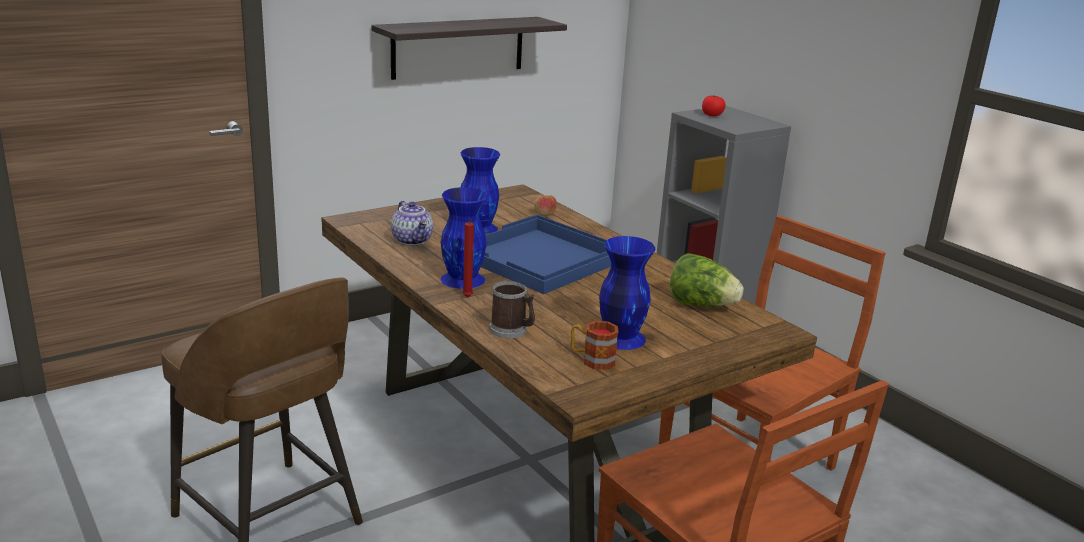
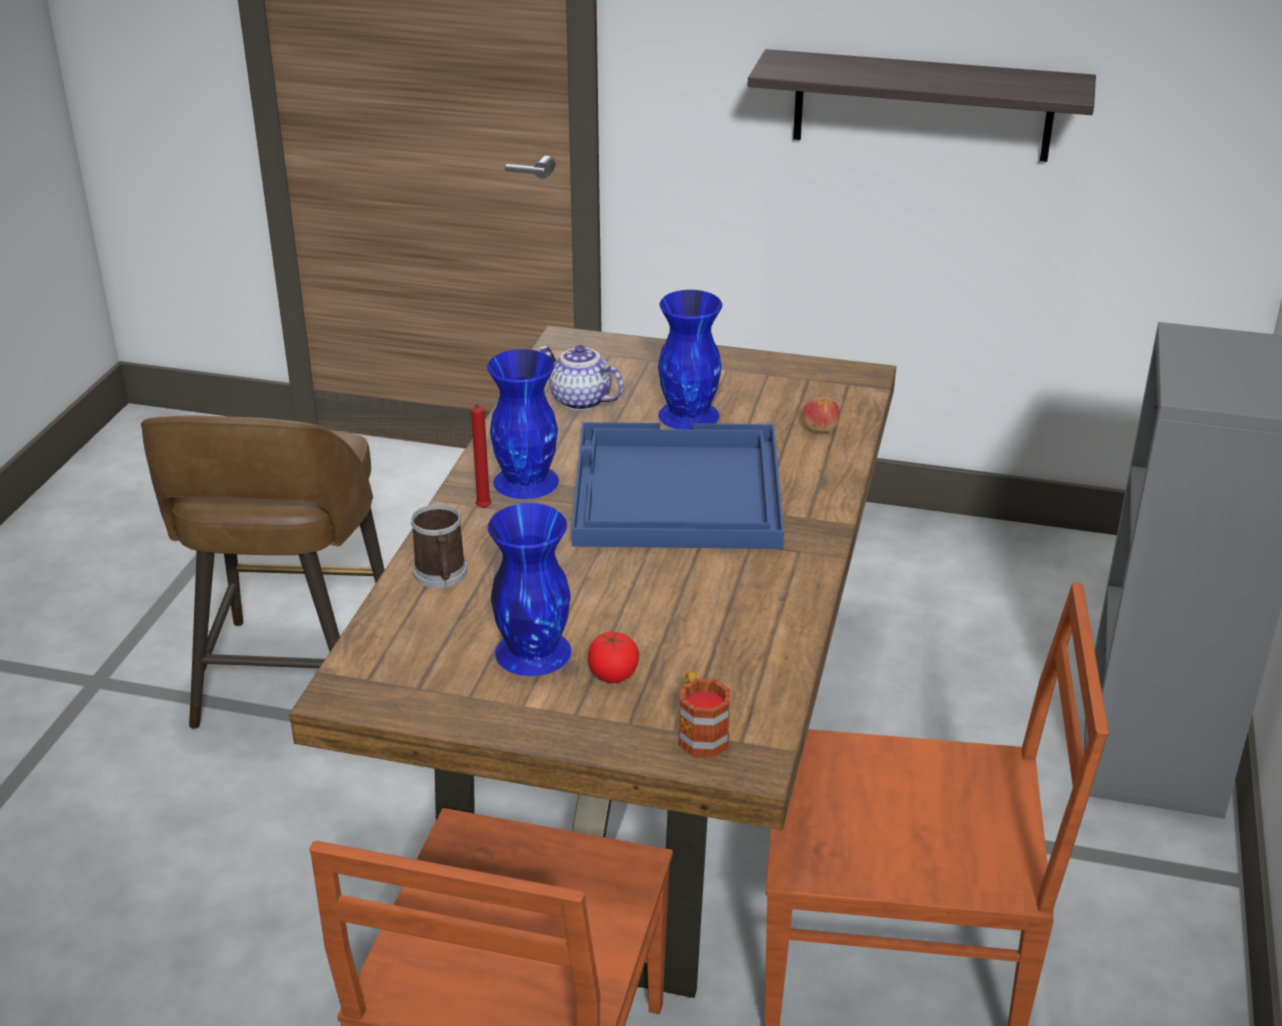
camera: 50 degrees right, 10 degrees up
(413, 240) = (579, 401): teapot -> teapot turned 105 degrees clockwise
(592, 359) = (444, 660): mug -> mug (699, 732)
(701, 305) = (729, 665): lettuce -> none
(712, 115) = (1220, 351): tomato -> tomato (613, 674)

